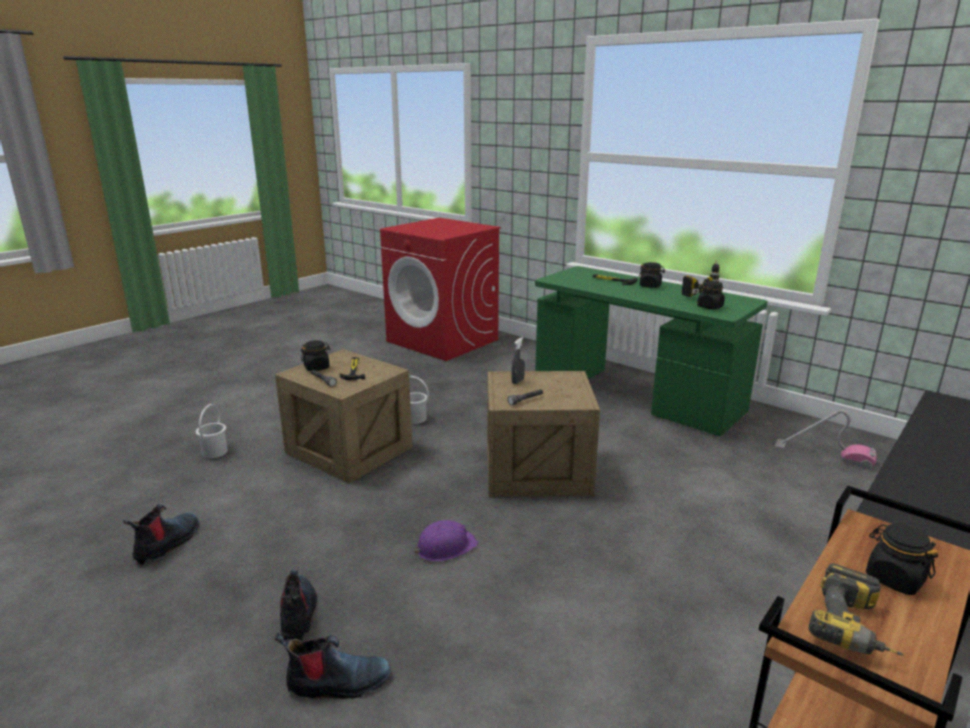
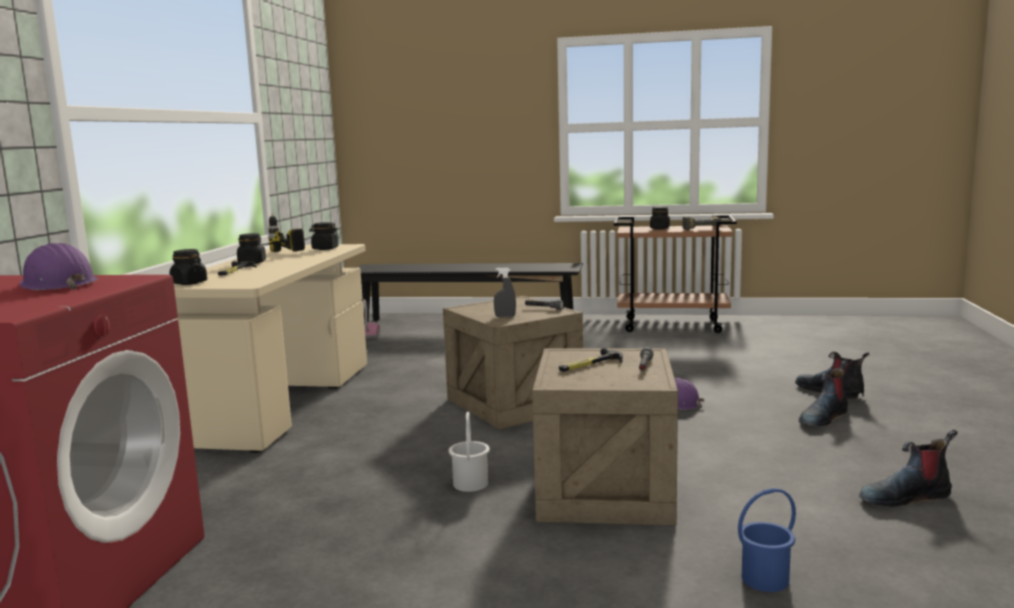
camera: 120 degrees left, 10 degrees down
(214, 452) = (766, 579): white bucket -> blue bucket
(317, 367) = (618, 379): black jar -> black jar (189, 283)
(450, 231) = (57, 284): none -> purple hard hat
(635, 395) = (282, 402): green desk -> beige desk

